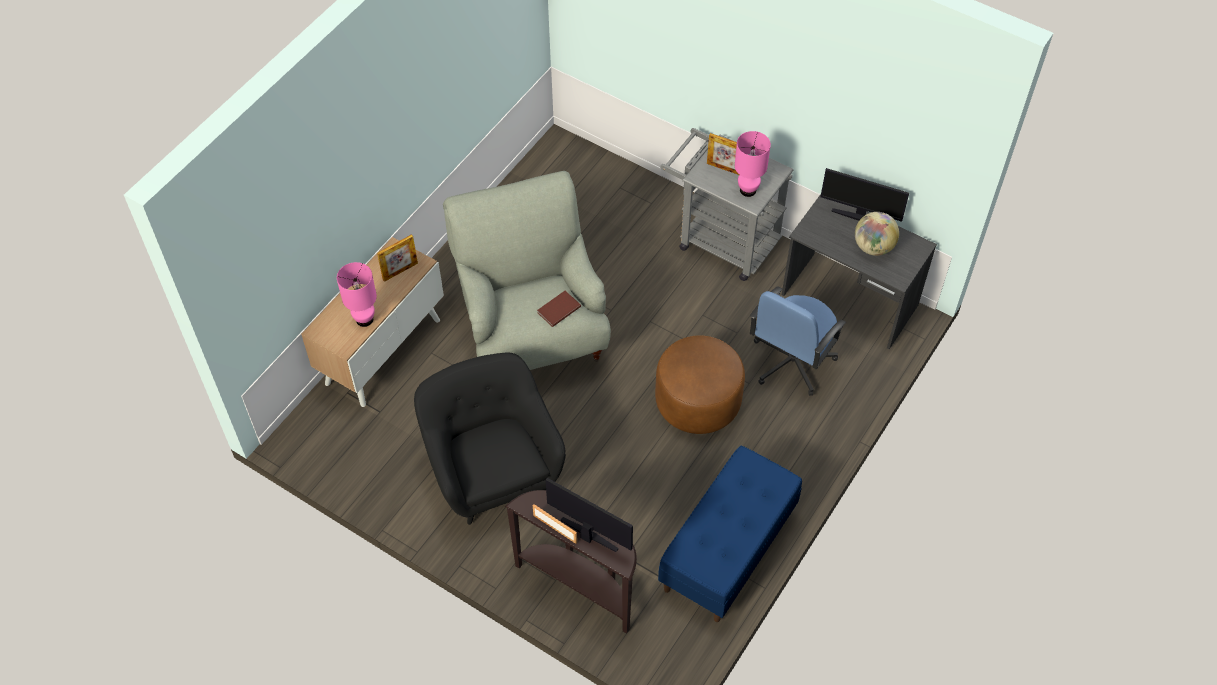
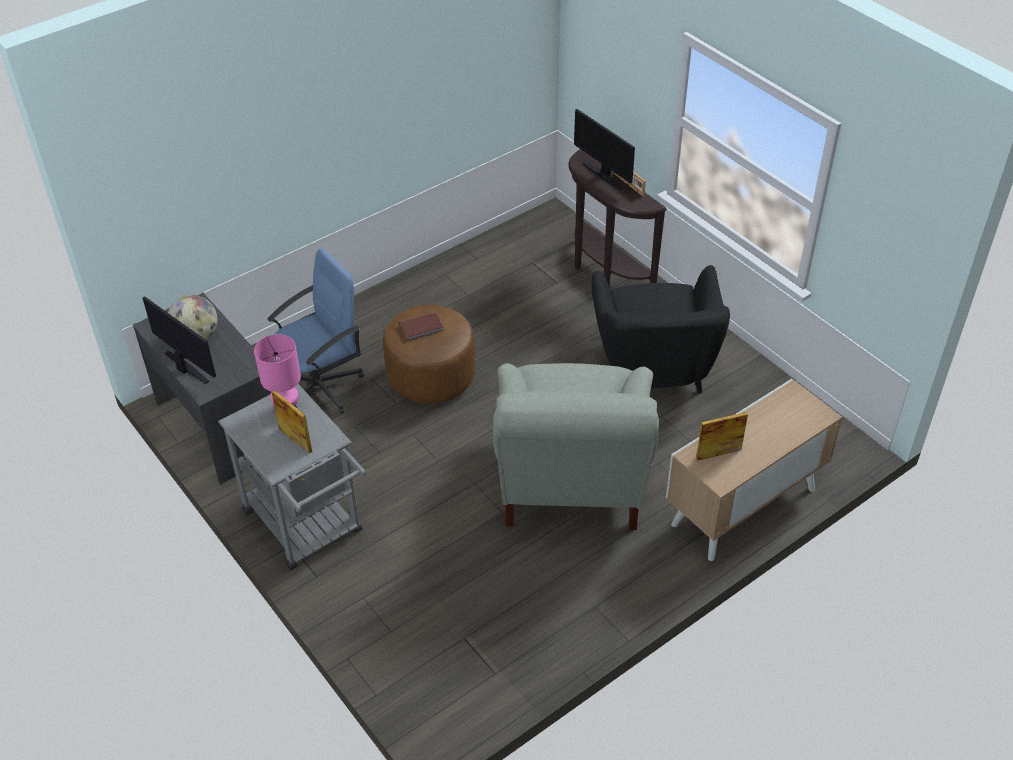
camera: 160 degrees left, 10 degrees down
(364, 320) = (769, 413): pink table lamp -> none
(558, 309) = (553, 377): brown book -> brown book (422, 328)
(728, 551) = (469, 266): blue bench -> none

